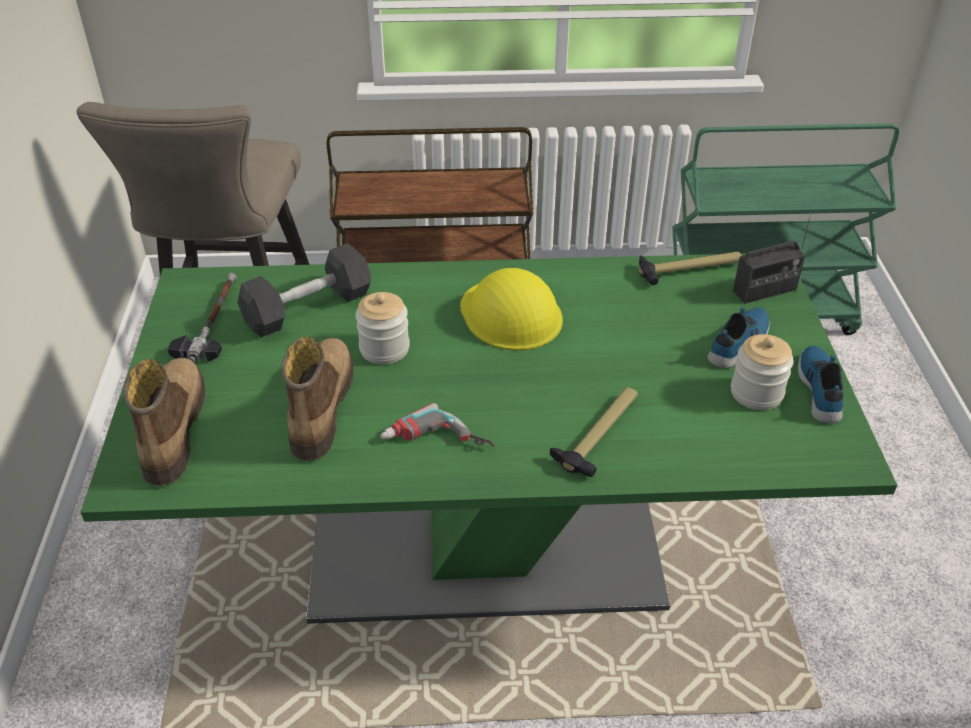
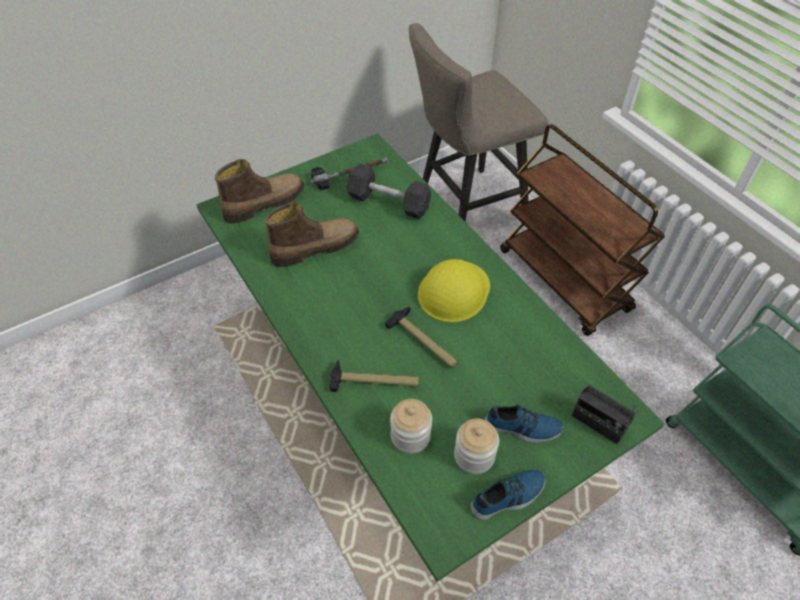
camera: 60 degrees right, 10 degrees up
(384, 349) = (378, 250): jar -> jar (410, 436)
(435, 445) = (316, 308): power drill -> none
(689, 269) = (583, 367): hammer -> hammer (424, 342)

